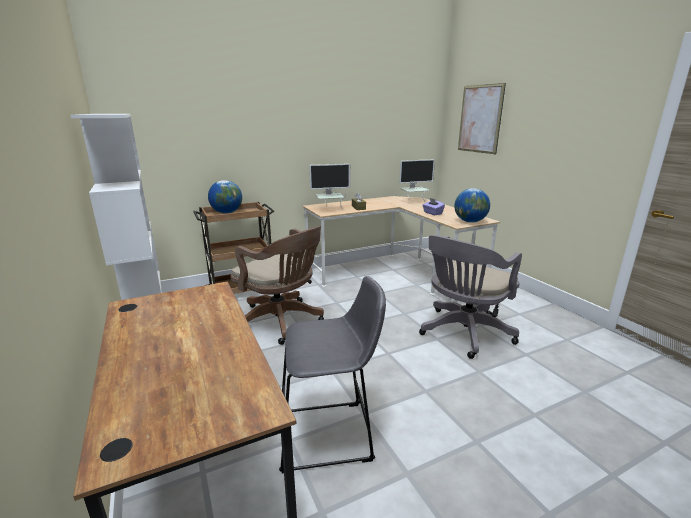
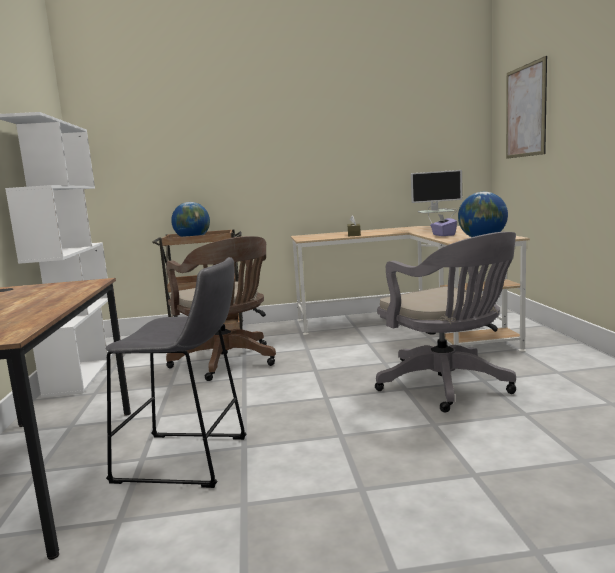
camera: 20 degrees right, 10 degrees down
(330, 209) = (316, 237): monitor -> none
(463, 333) = (448, 386): grey office chair -> grey office chair turned 90 degrees counterclockwise

